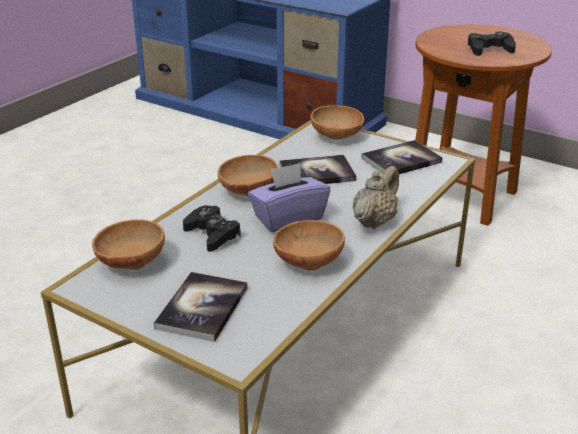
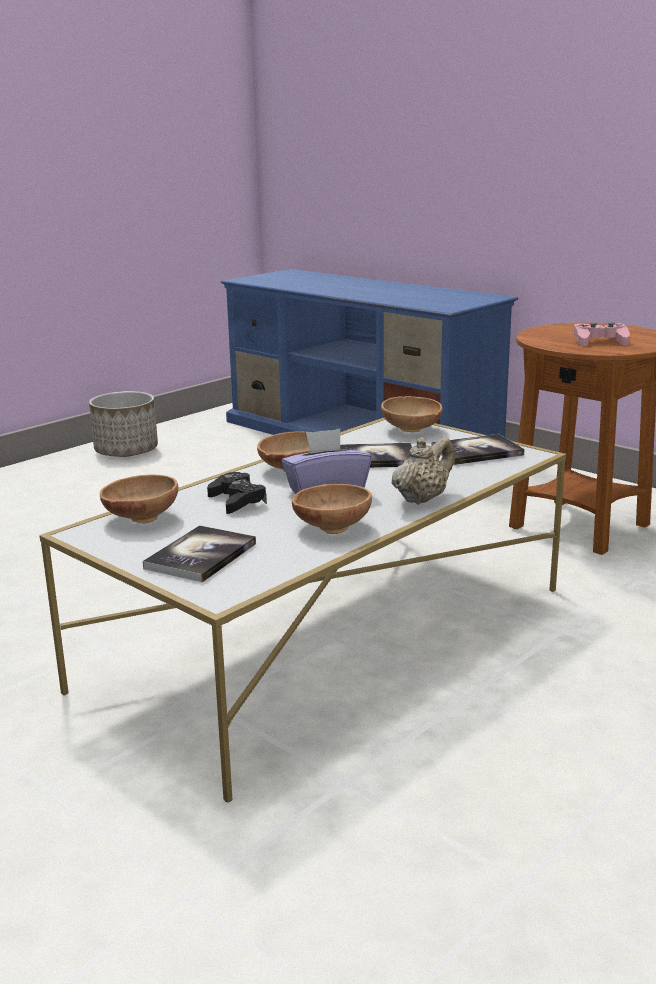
camera: 10 degrees right, 10 degrees down
(53, 135) = (126, 450): none -> planter
(489, 49) = (599, 342): black game controller -> pink game controller

